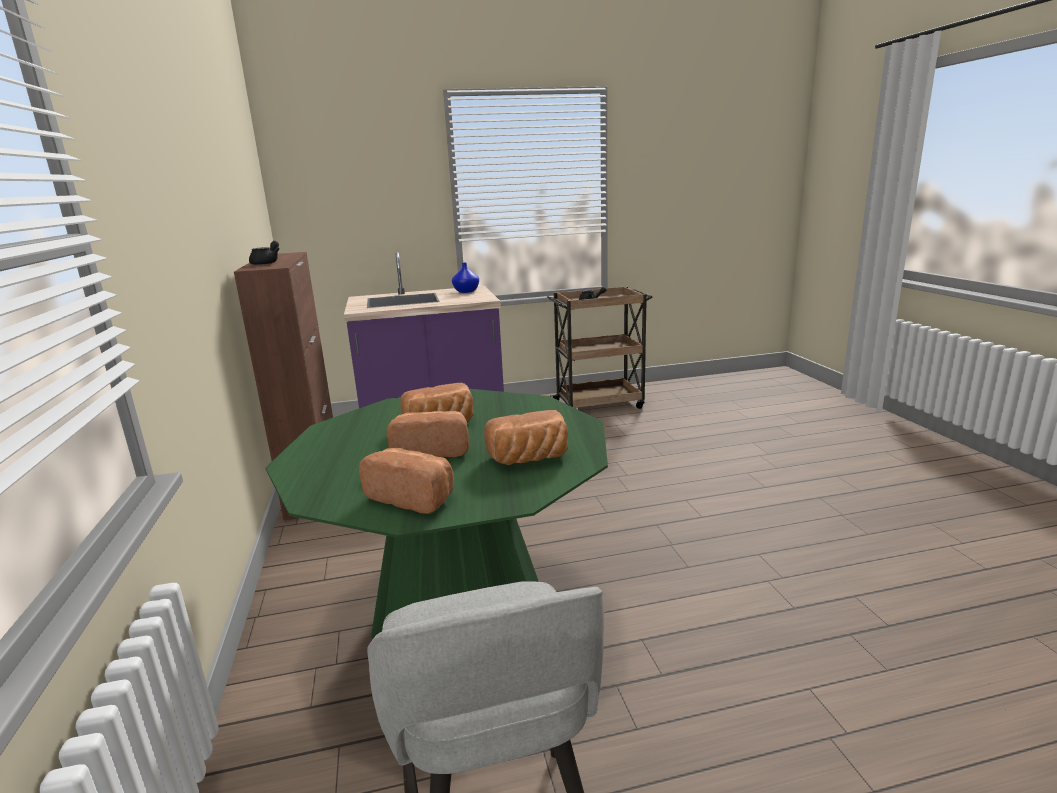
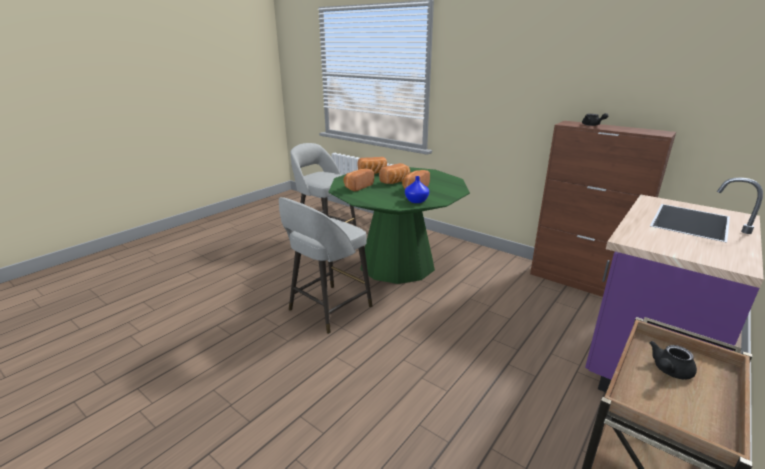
camera: 140 degrees right, 5 degrees up
(465, 291) = (710, 253): blue vase -> blue vase (416, 201)
(672, 577) = (328, 309): none -> grey stool

